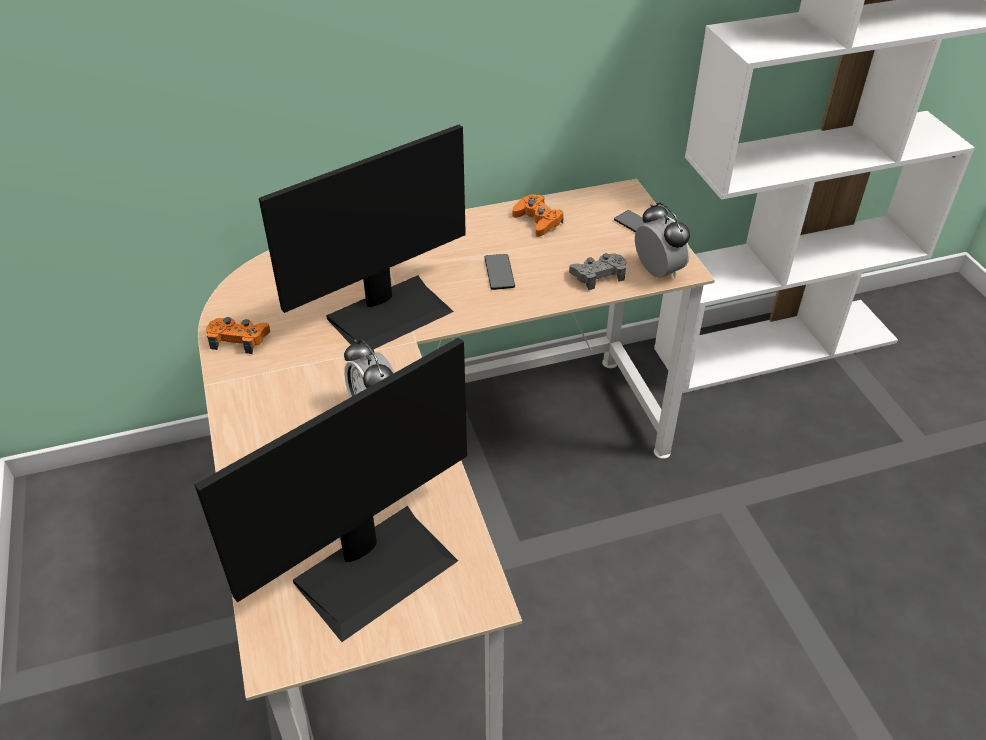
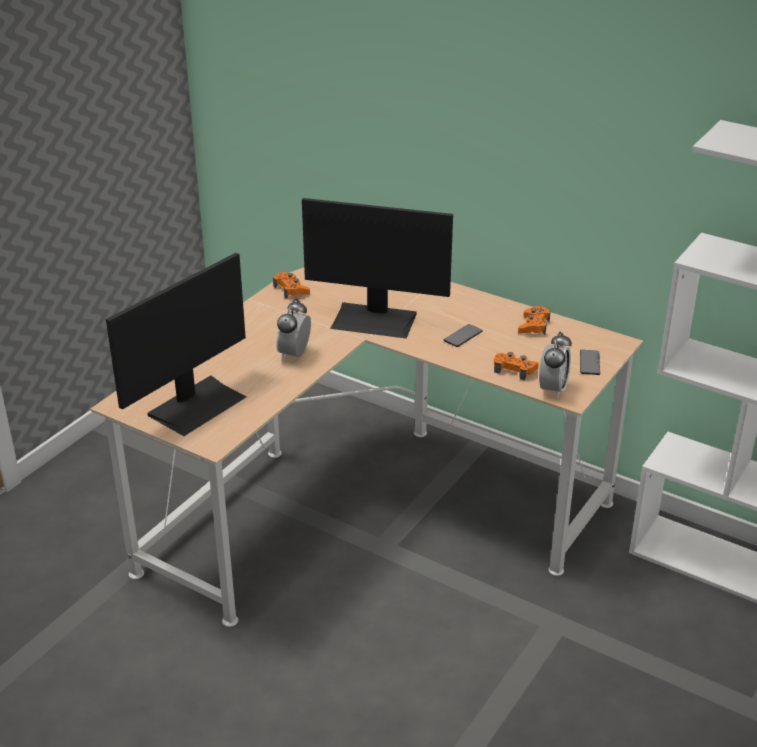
camera: 50 degrees right, 10 degrees down
(375, 568) = (196, 404): monitor -> monitor turned 60 degrees counterclockwise
(598, 275) = (514, 370): grey game controller -> orange game controller

